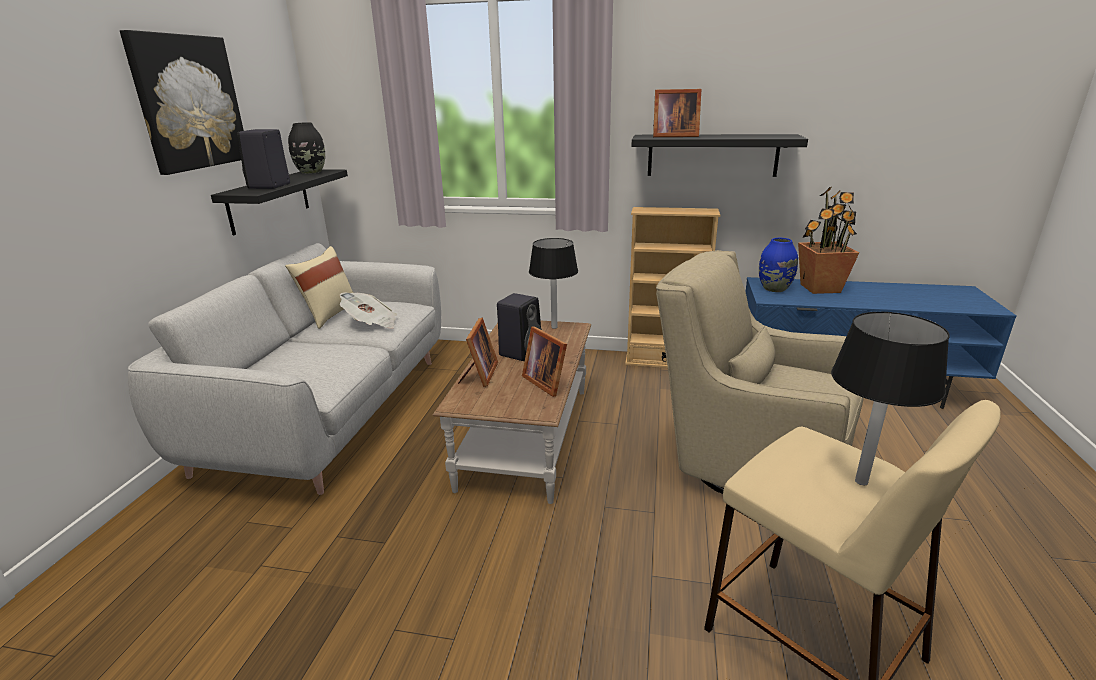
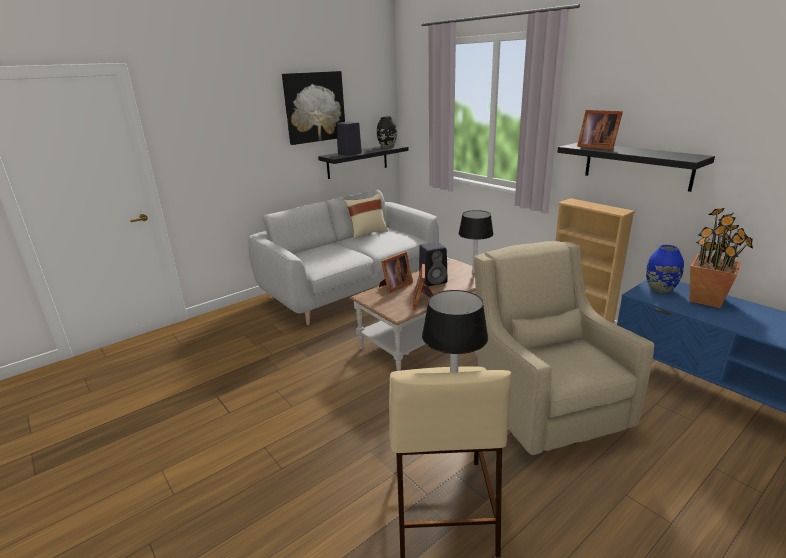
camera: 40 degrees right, 0 degrees up
(371, 323) = (379, 243): newspaper -> none

